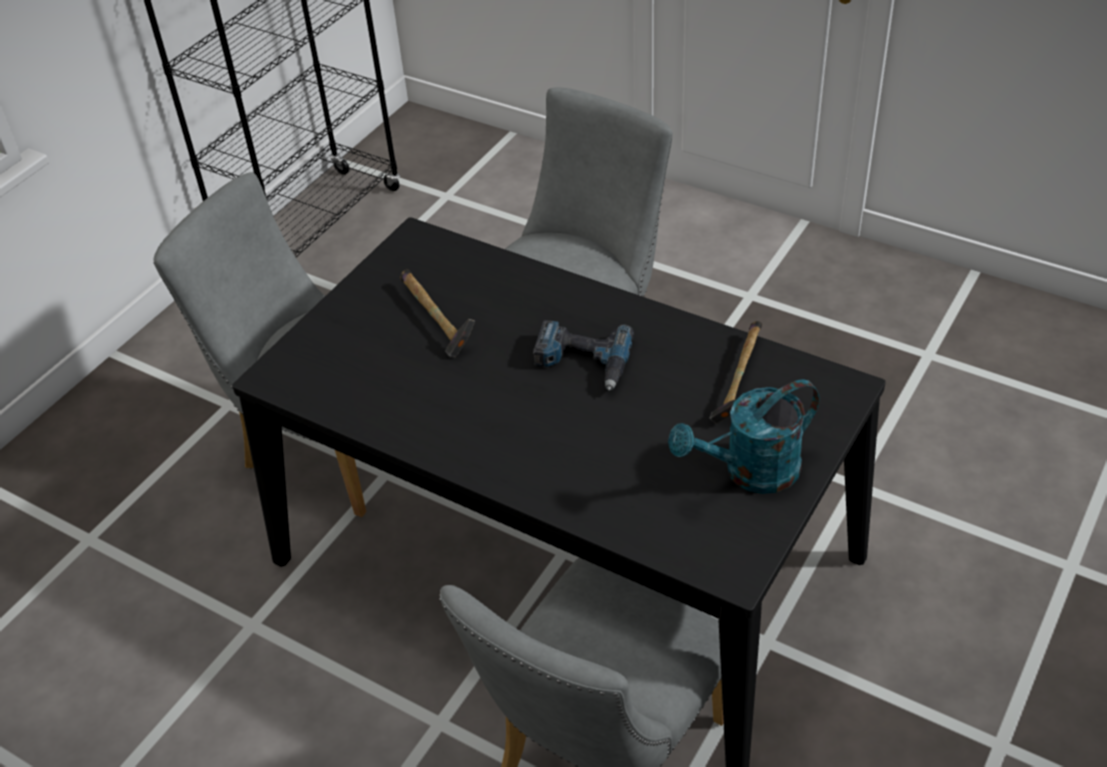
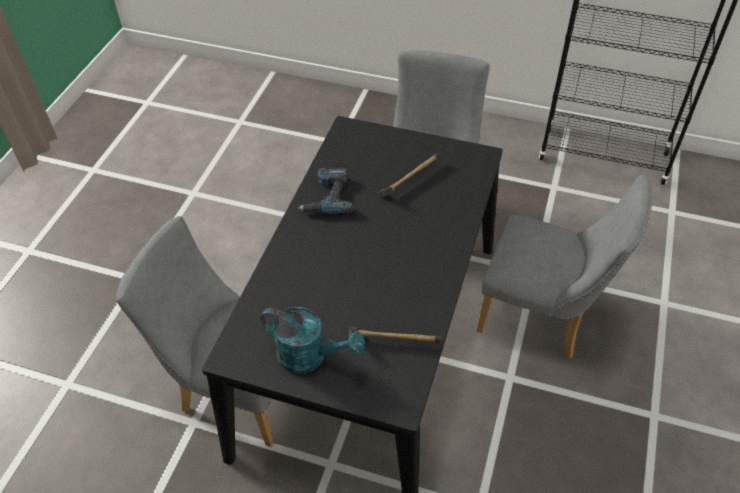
camera: 75 degrees right, 5 degrees up
(582, 362) = (391, 256): power drill -> power drill (326, 197)
(750, 472) = (310, 356): turquoise watering can -> turquoise watering can turned 150 degrees clockwise

